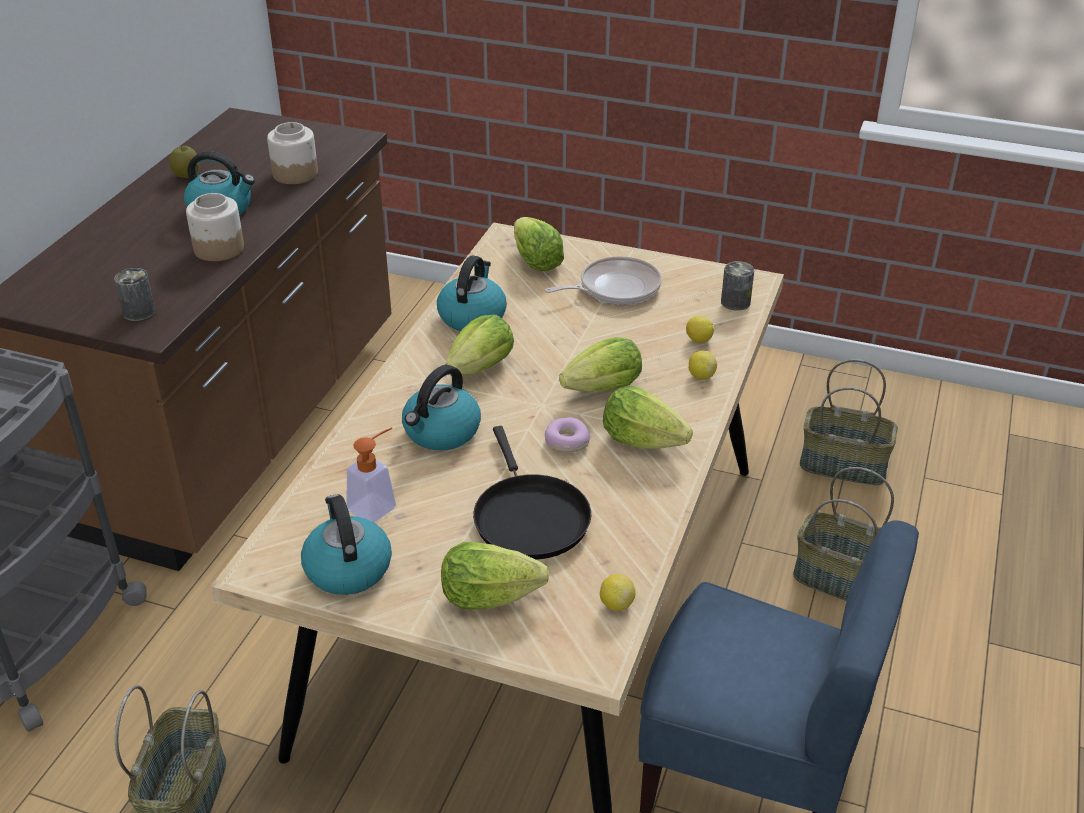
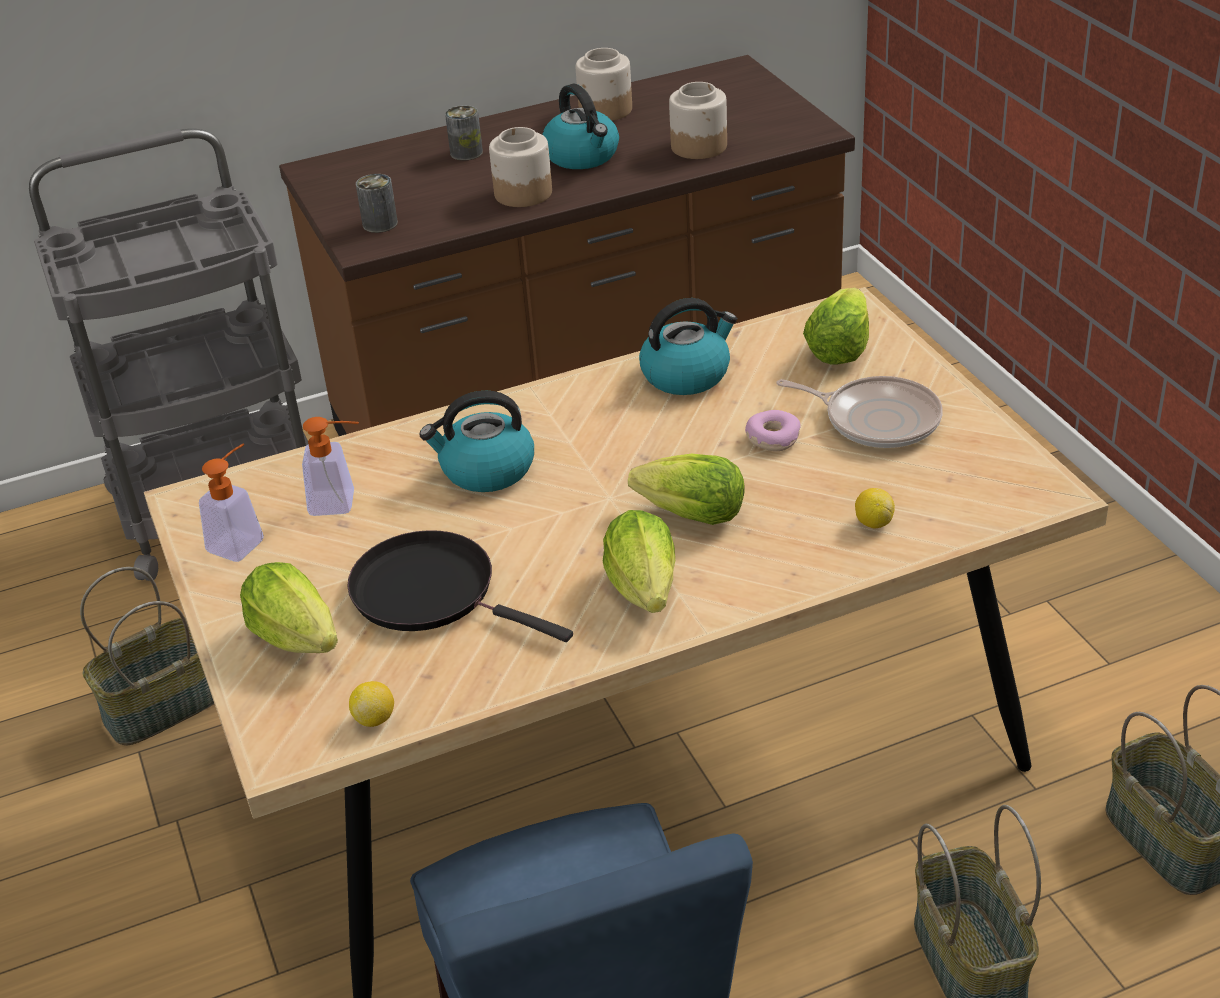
camera: 50 degrees right, 0 degrees up
(186, 175) = (605, 110): apple -> jar
(347, 568) = (242, 540): kettle -> soap dispenser
(481, 368) = (614, 429): lettuce -> none
(529, 517) = (432, 592): black frying pan -> black frying pan turned 90 degrees clockwise
(566, 441) = (574, 545): donut -> donut (772, 438)
(701, 376) = (812, 561): lemon -> none
(735, 302) = (988, 505): can -> can (466, 153)

